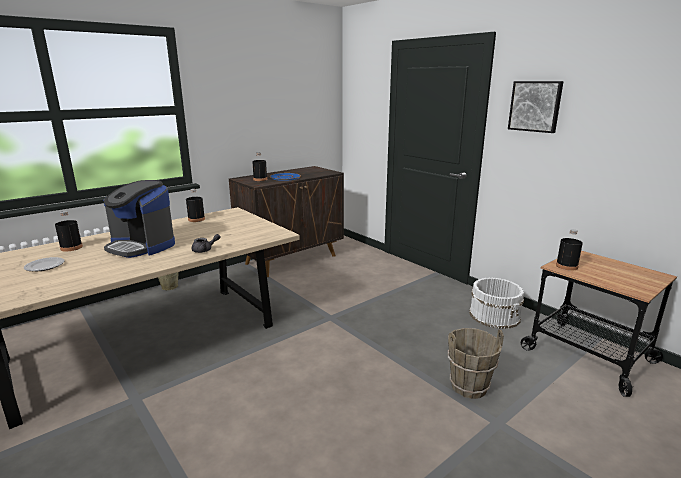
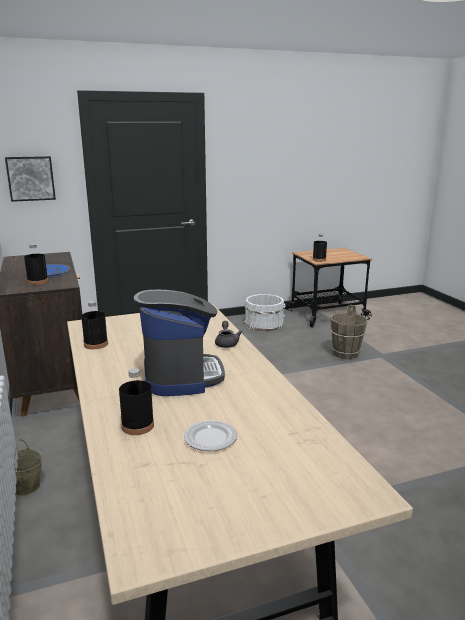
camera: 70 degrees left, 0 degrees up
(142, 246) = (181, 376): coffee machine -> coffee machine turned 60 degrees counterclockwise
(535, 106) = (246, 154): picture -> picture (31, 178)

